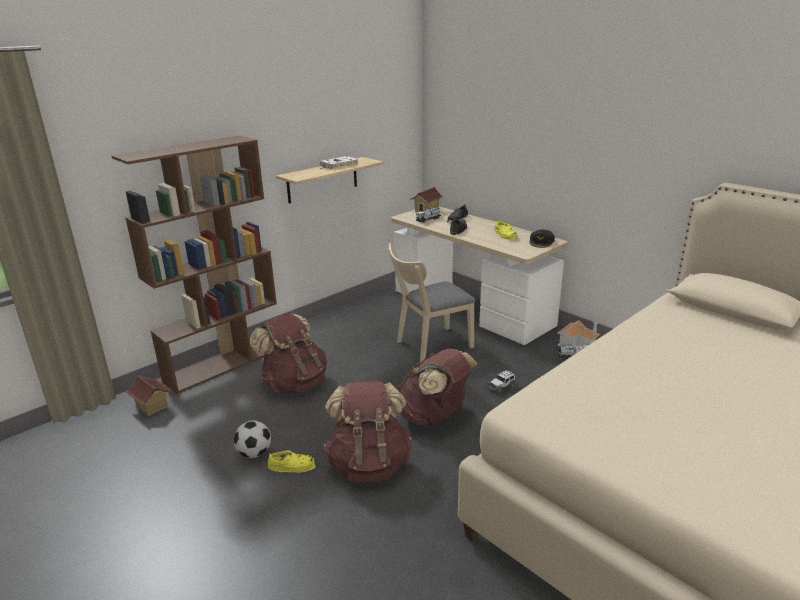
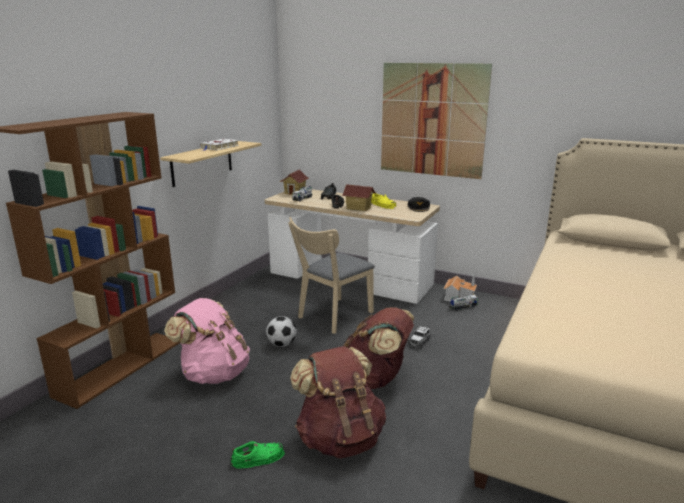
camera: 20 degrees left, 5 degrees down
(152, 406) = (51, 428): toy house -> toy house (358, 208)
(254, 453) = (207, 454): football -> football (281, 344)
(292, 466) = (258, 458): yellow shoe -> green shoe
(294, 383) = (214, 373): brown backpack -> pink backpack
(565, 146) = (432, 120): none -> picture

